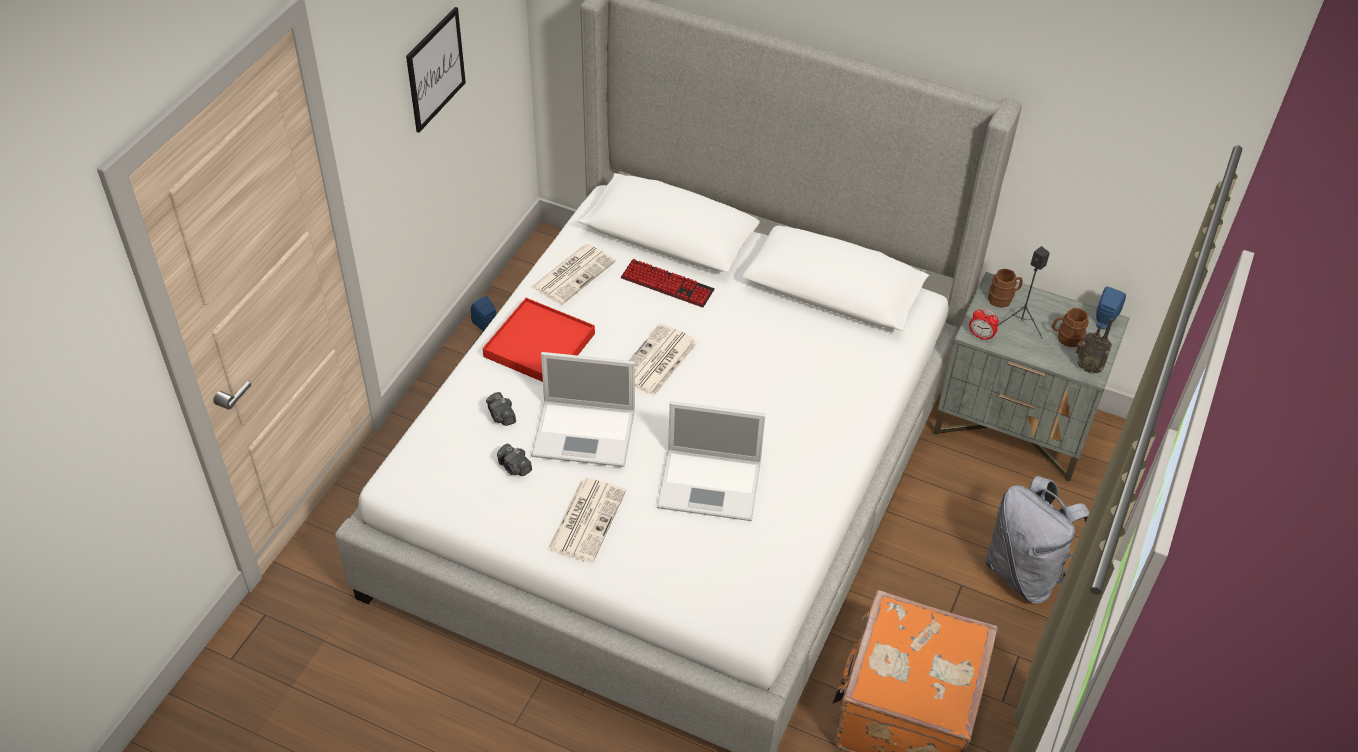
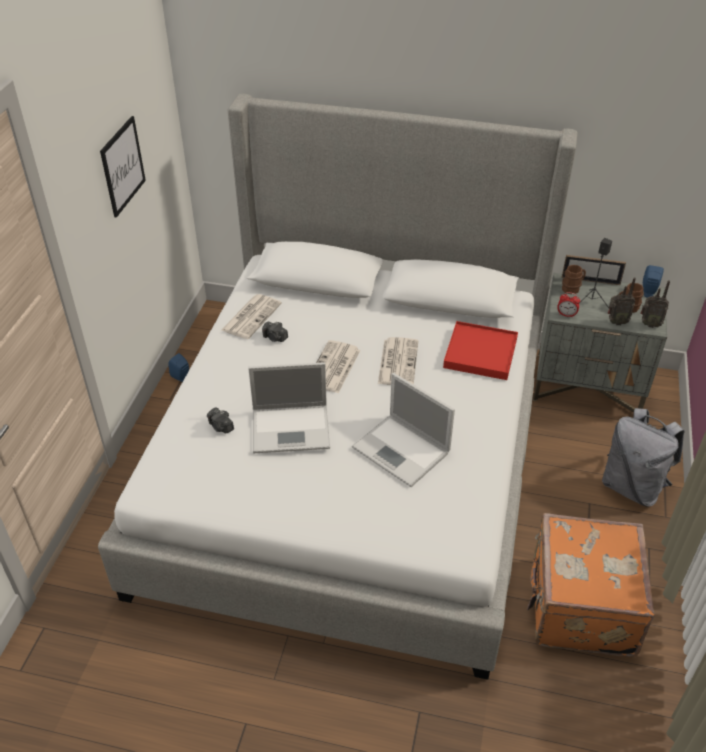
camera: 10 degrees left, 5 degrees down
(514, 467) = (241, 464): camera -> camera (275, 338)
(539, 345) = (237, 370): red tray -> red tray (480, 353)
(586, 519) = (310, 494): newspaper -> newspaper (397, 362)
(667, 285) = (325, 313): keyboard -> none
(711, 484) = (402, 451): laptop -> laptop turned 45 degrees clockwise
(1031, 291) = (590, 280): none -> picture frame
(1043, 357) = (616, 322): none -> radio

